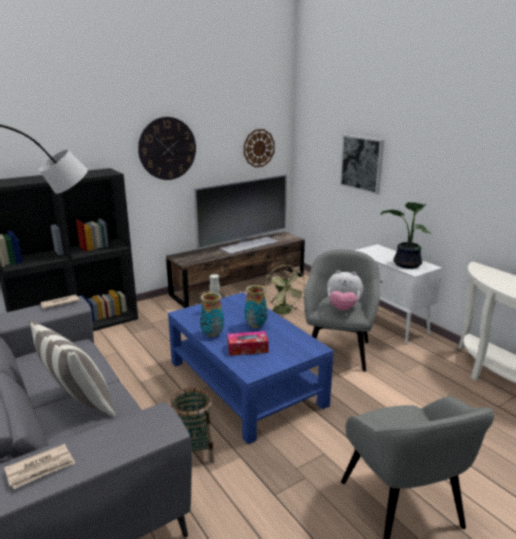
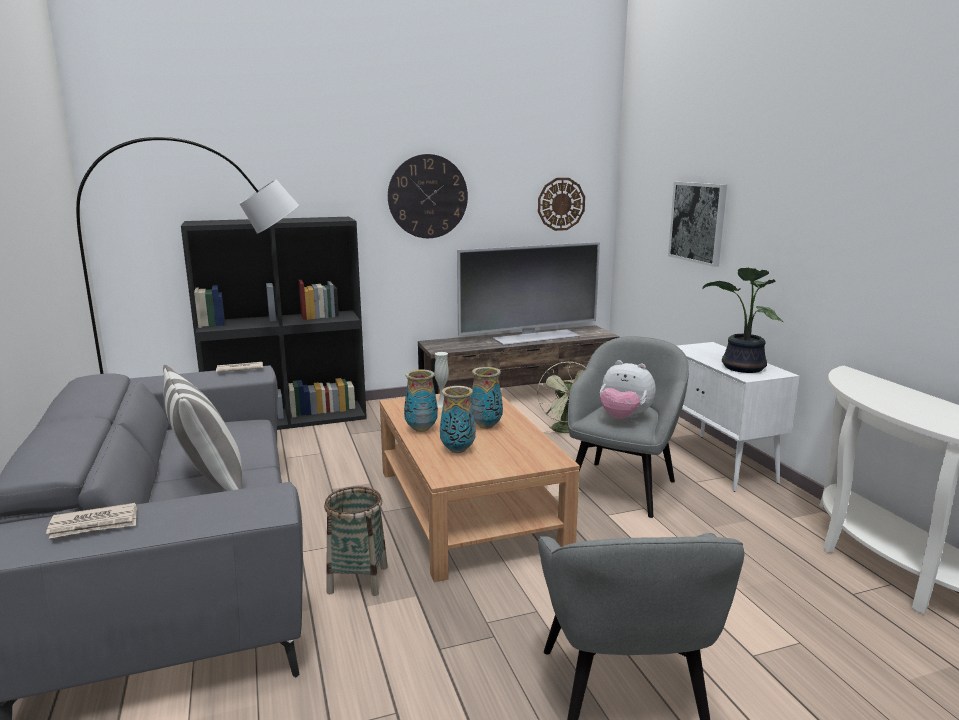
camera: 15 degrees right, 5 degrees down
(244, 382) = (467, 508): blue coffee table -> brown coffee table
(247, 348) = (458, 450): tissue box -> vase

